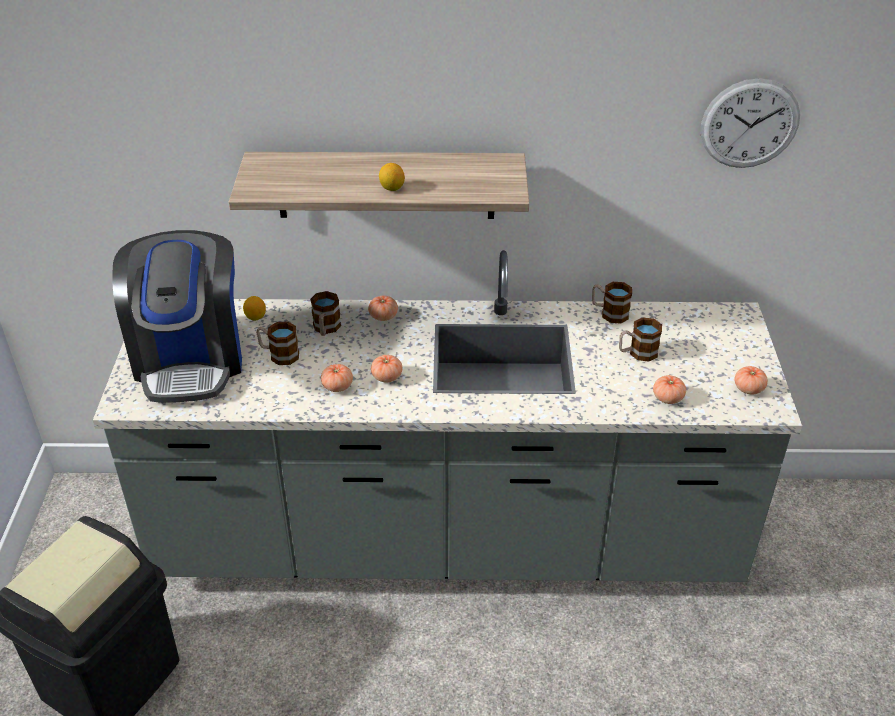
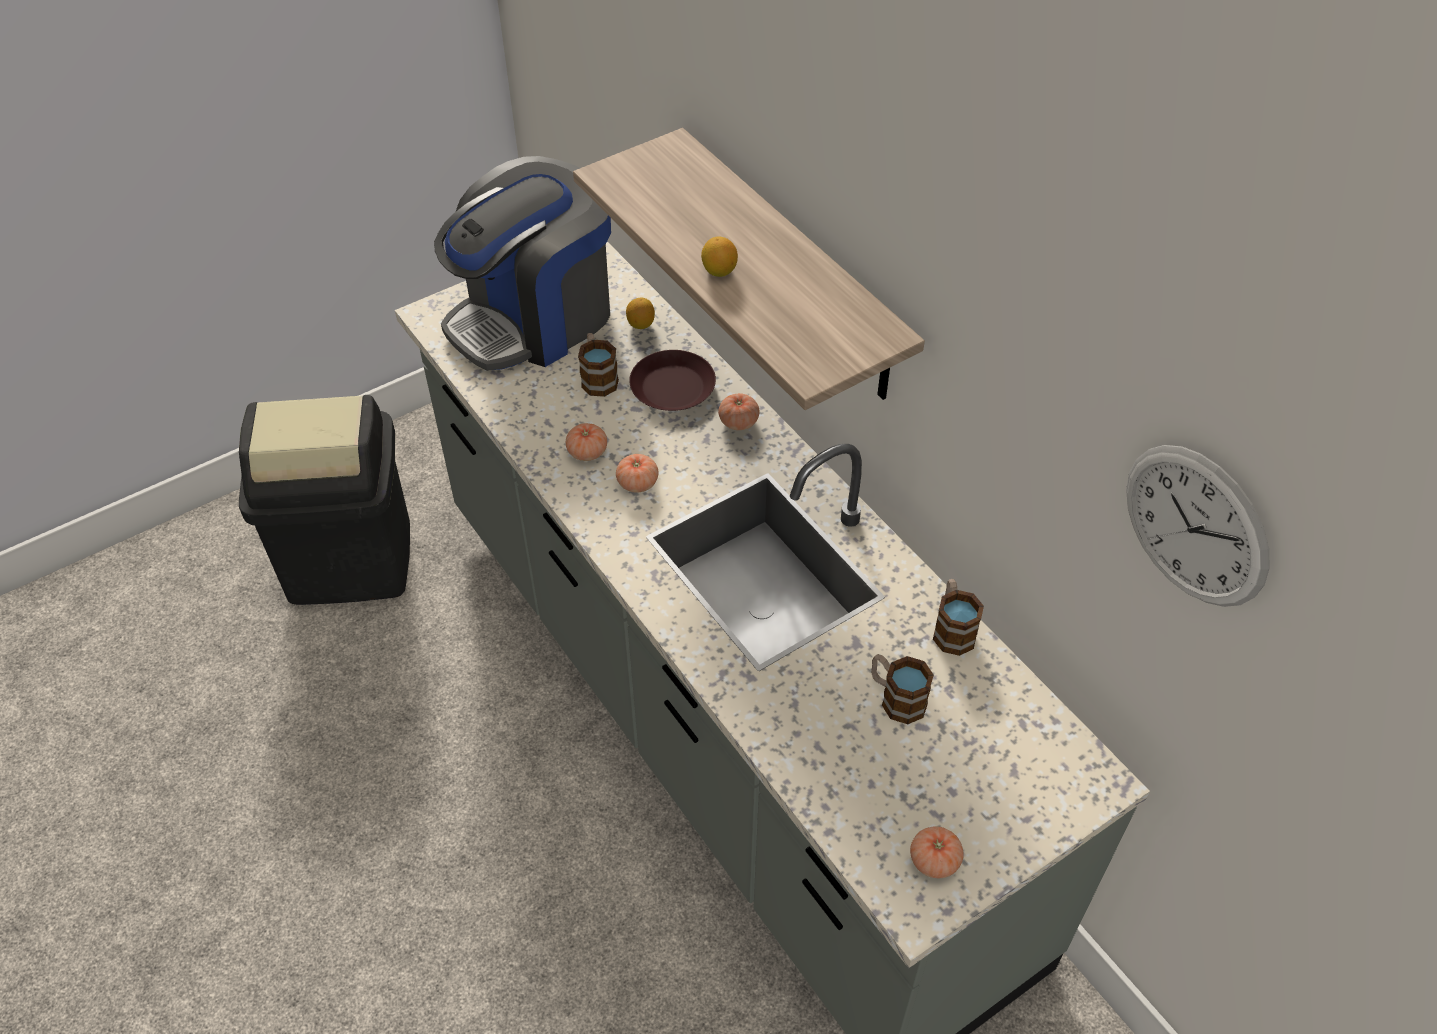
camera: 55 degrees right, 10 degrees up
(326, 329) = (672, 388): mug -> brown plate
(668, 398) = (832, 773): tomato -> none

